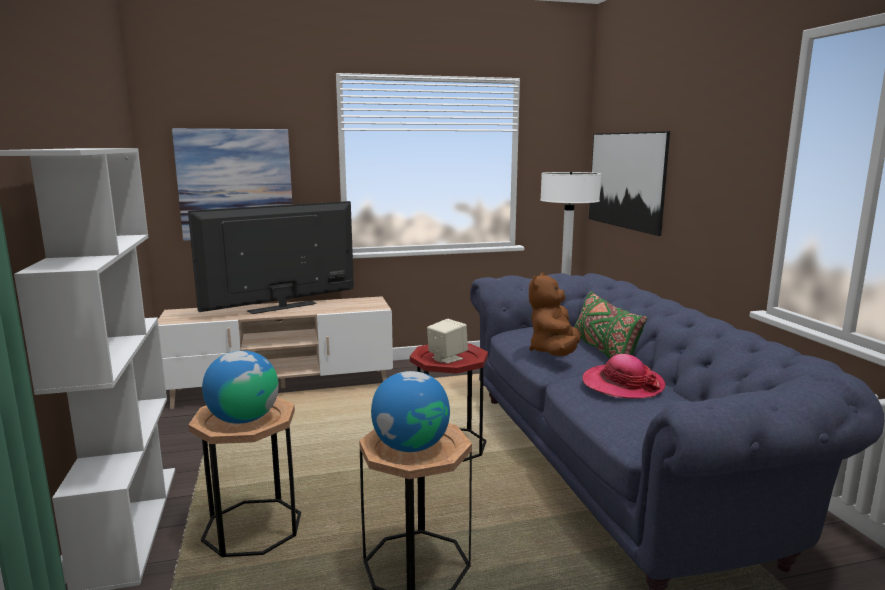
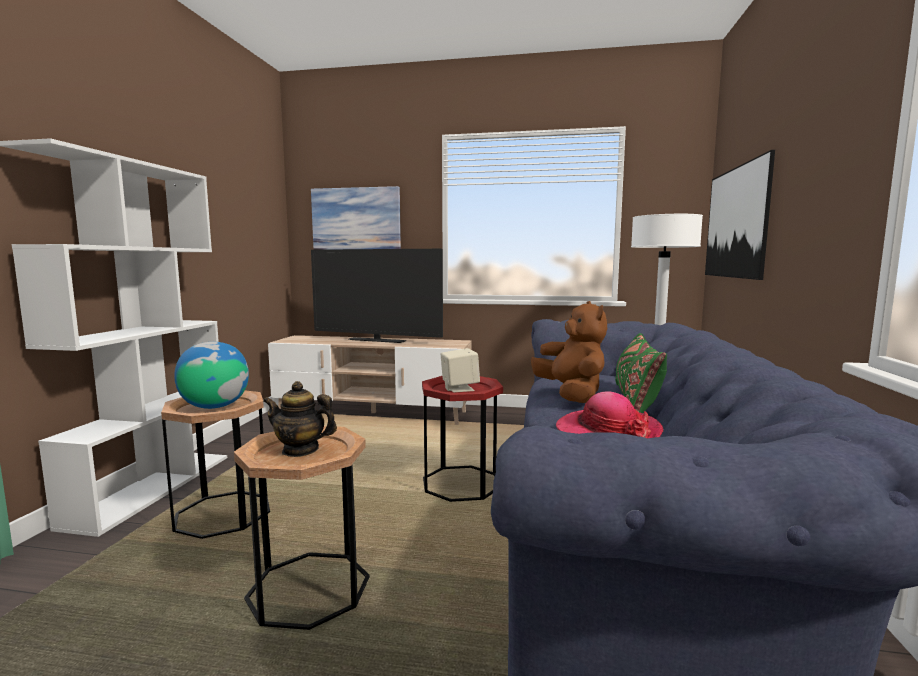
camera: 25 degrees right, 5 degrees down
(282, 307) = (376, 340): television -> television turned 150 degrees counterclockwise
(411, 446) = (300, 450): globe -> teapot
(554, 352) = (571, 395): brown plush toy -> brown plush toy turned 120 degrees clockwise

